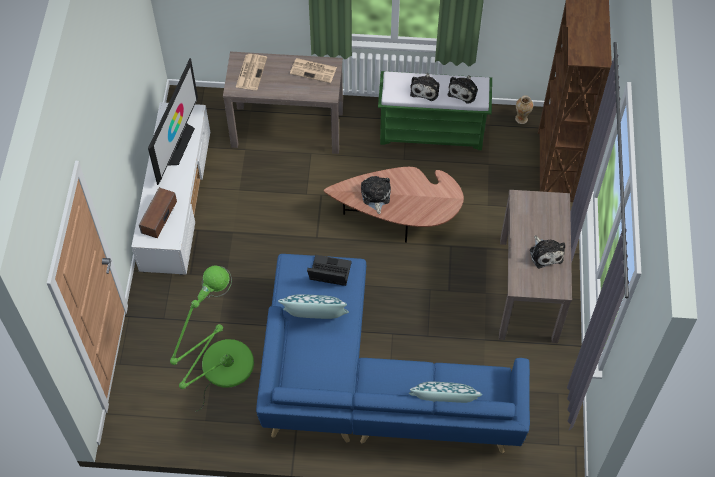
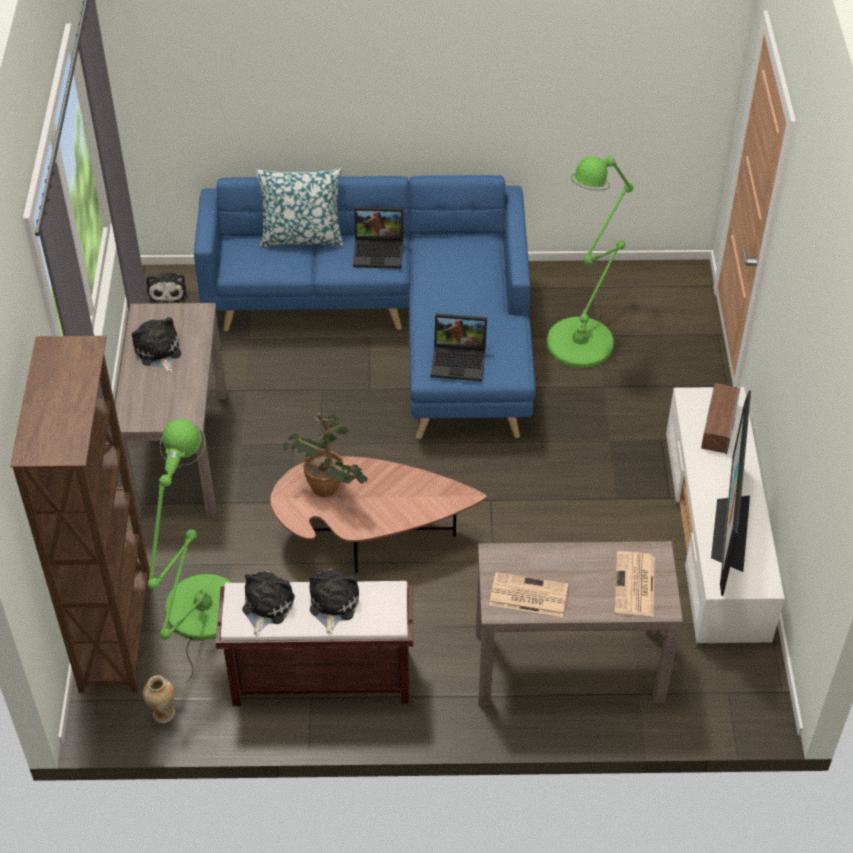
camera: 175 degrees right, 10 degrees down
(315, 320) = (469, 310): pillow -> none
(375, 196) = (405, 491): plush toy -> plush toy (167, 291)
(379, 385) = (380, 251): none -> laptop
(425, 200) = (329, 491): none -> potted plant
(432, 132) = (319, 678): green bench -> brown bench
(505, 172) = (200, 617): none -> green floor lamp

